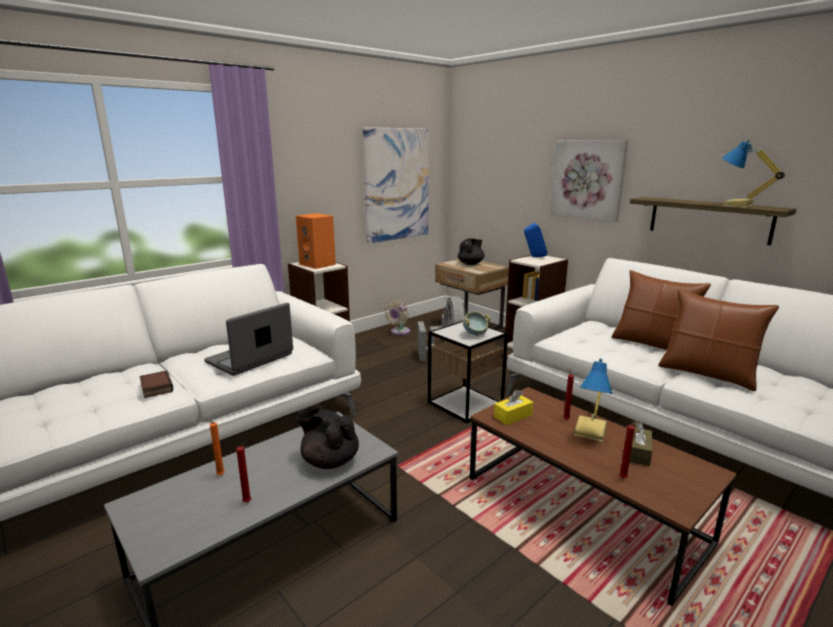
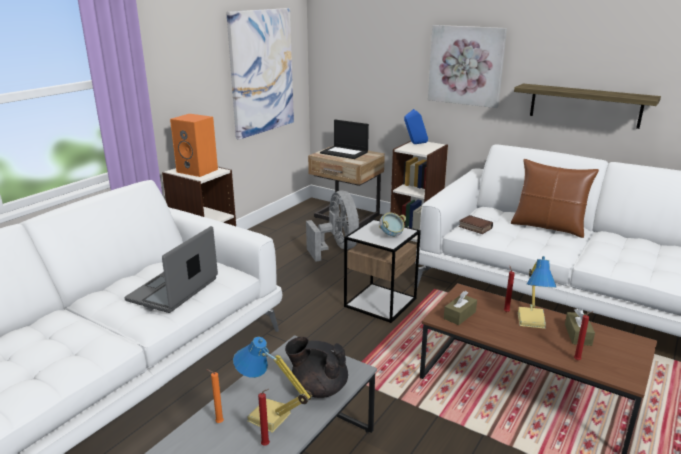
camera: 15 degrees left, 5 degrees up
(155, 388) = (90, 339): book -> book (474, 227)
(399, 332) = (277, 231): beige fan -> none
(471, 264) = (345, 152): black teapot -> laptop
(513, 416) = (459, 315): yellow tissue box -> brown tissue box
(707, 374) = (604, 252): brown pillow -> none
(738, 205) = (613, 93): table lamp -> table lamp (268, 418)

